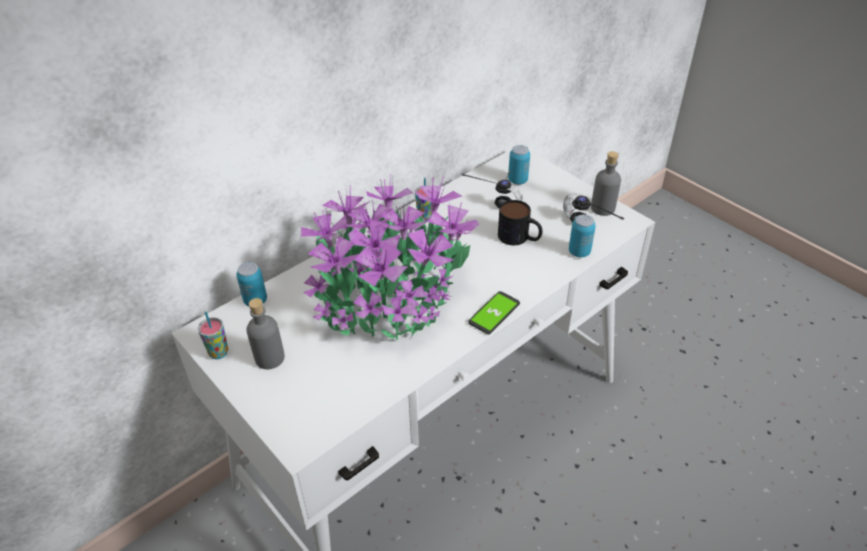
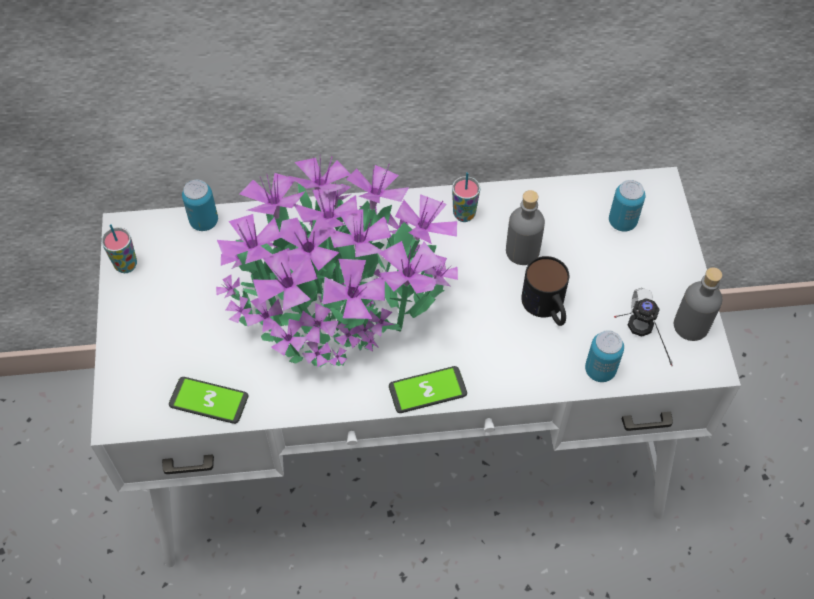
camera: 35 degrees right, 15 degrees up
(269, 358) = (166, 301): grey bottle -> grey bottle (522, 251)
(357, 398) = (209, 401): none -> phone
(496, 199) = (569, 235): headphones -> none

